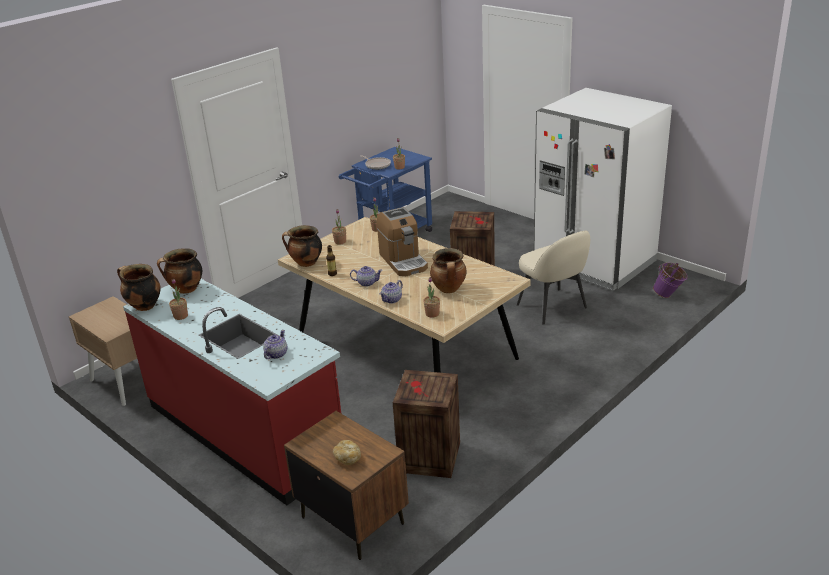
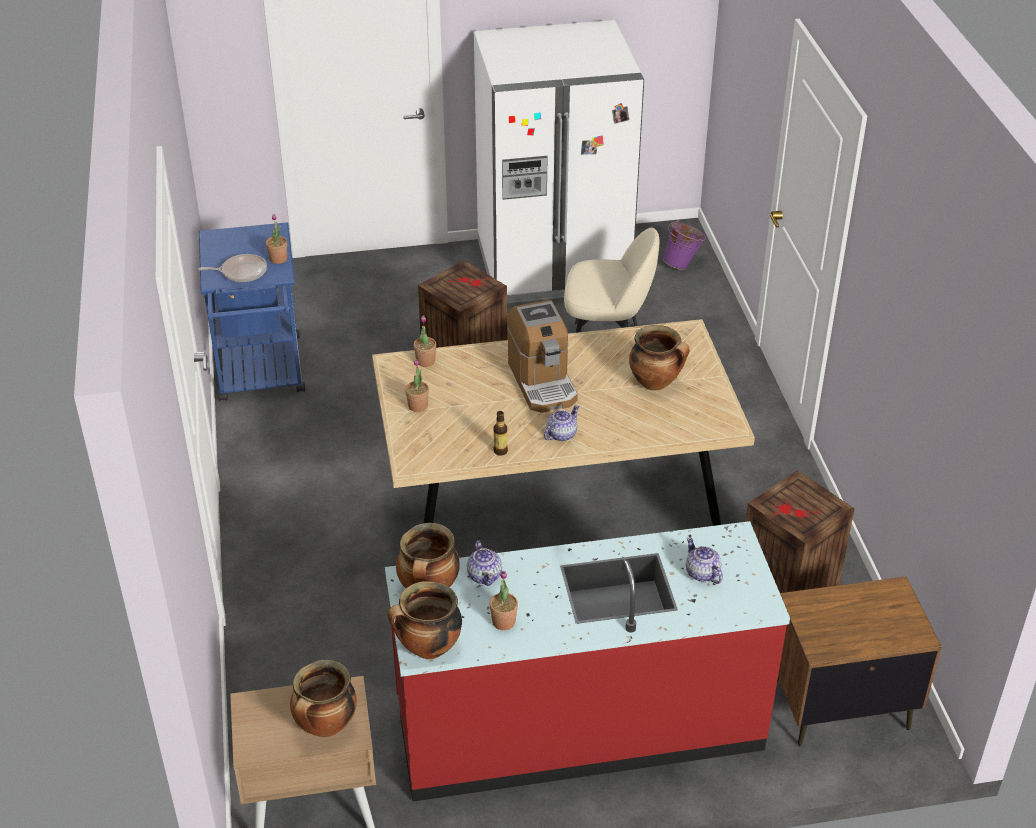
camera: 55 degrees left, 10 degrees up
(305, 263) = (440, 460): cooking pot -> cooking pot (326, 726)
(348, 458) = (881, 623): bread -> none
(392, 299) = (627, 434): teapot -> teapot (485, 575)
(403, 261) = (542, 382): coffee machine -> coffee machine turned 60 degrees clockwise
(432, 314) = (696, 421): potted plant -> none

